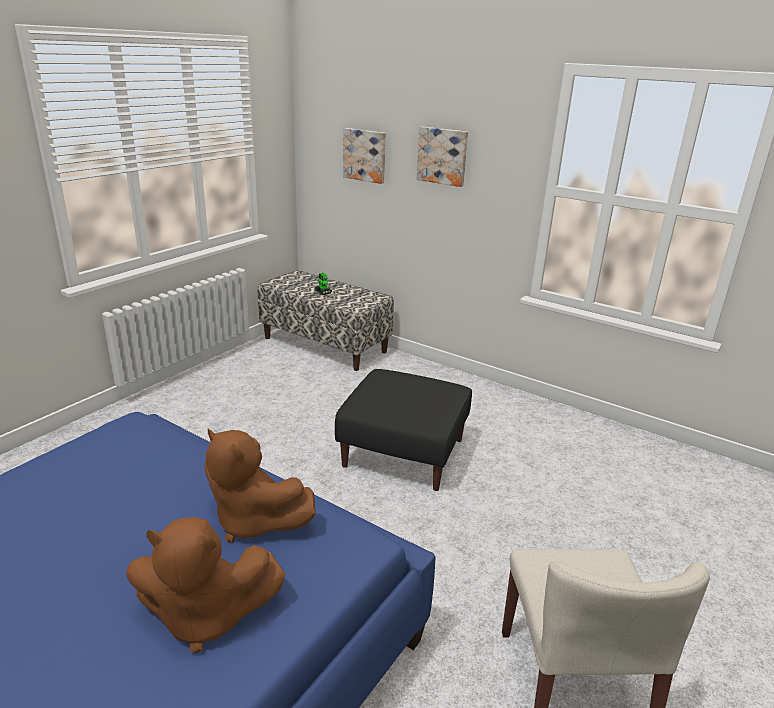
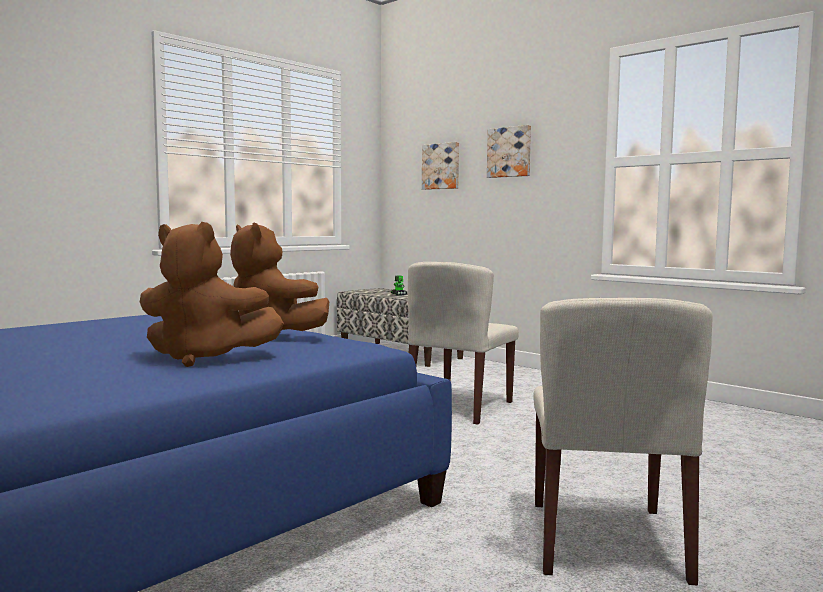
camera: 10 degrees right, 20 degrees down
(402, 453) = (460, 407): black ottoman -> beige chair

